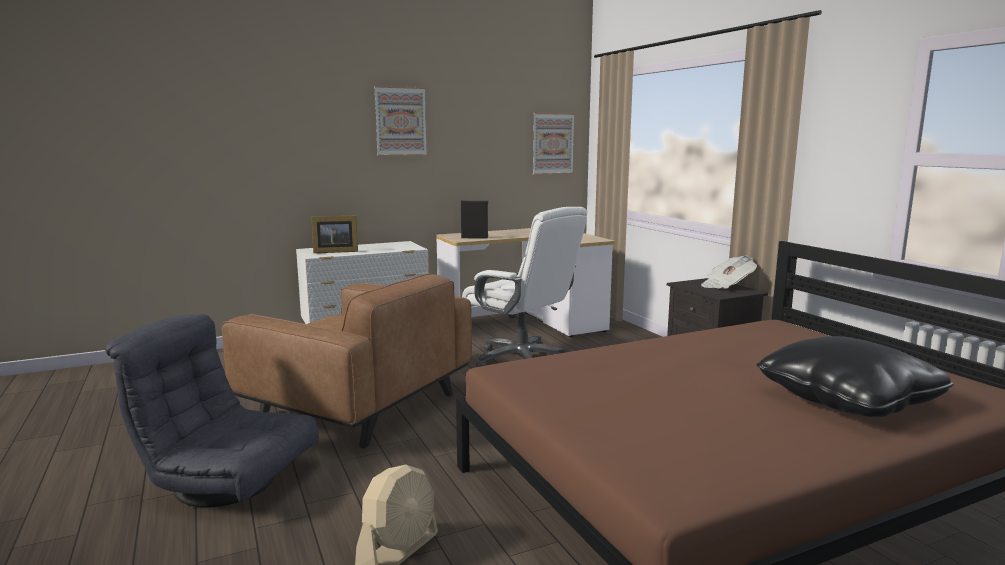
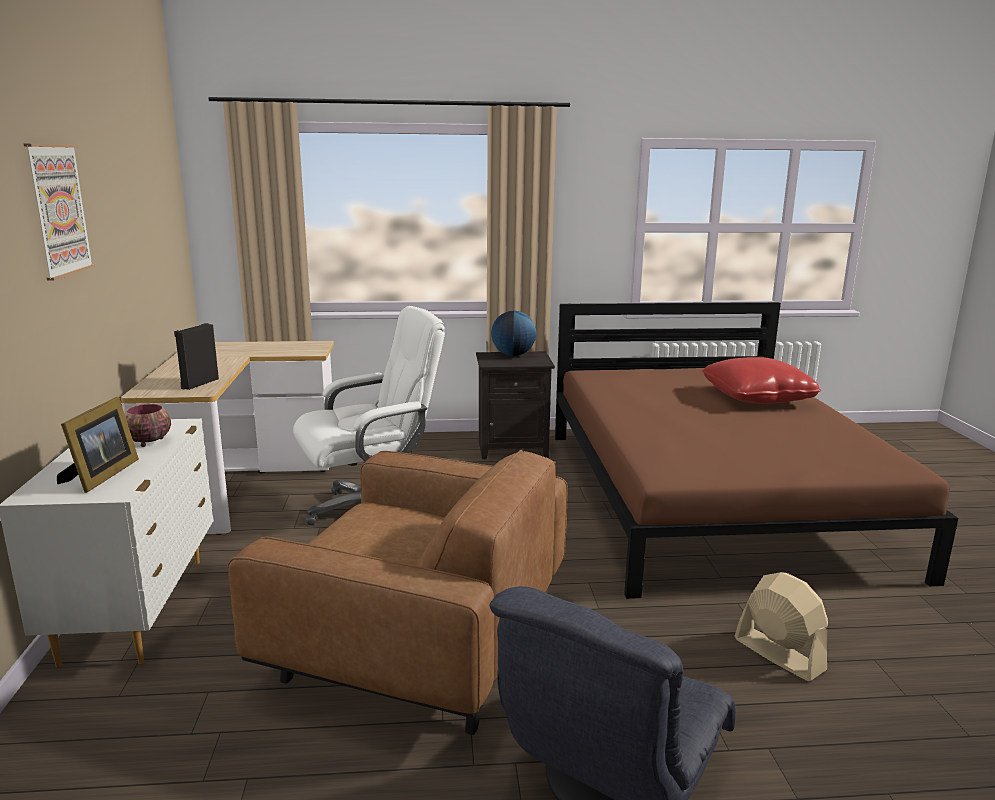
camera: 70 degrees left, 5 degrees up
(359, 405) = (419, 643): brown armchair -> brown armchair turned 60 degrees clockwise
(384, 249) = (147, 441): none -> bowl
(552, 143) = (169, 225): picture -> none
(726, 286) = (513, 355): newspaper -> globe
(847, 400) = (757, 398): black pillow -> red pillow

